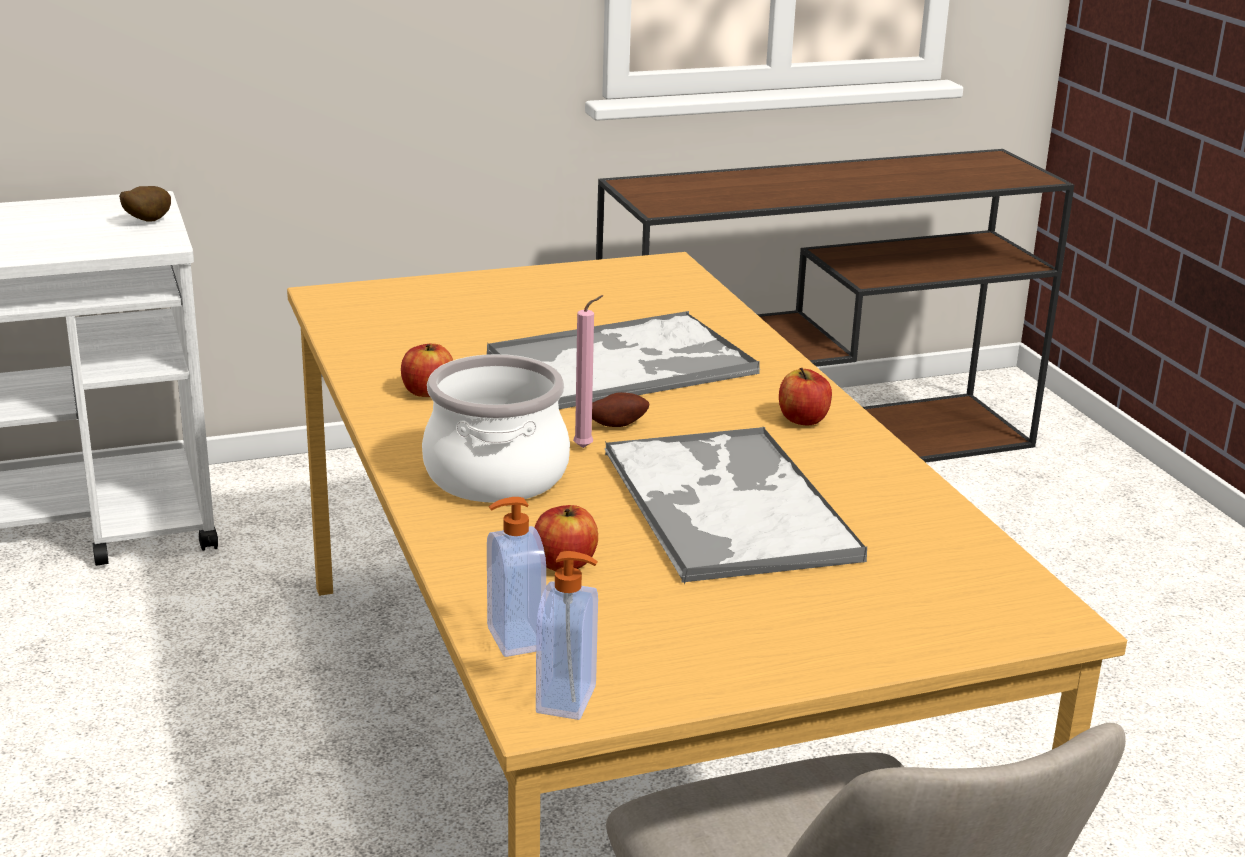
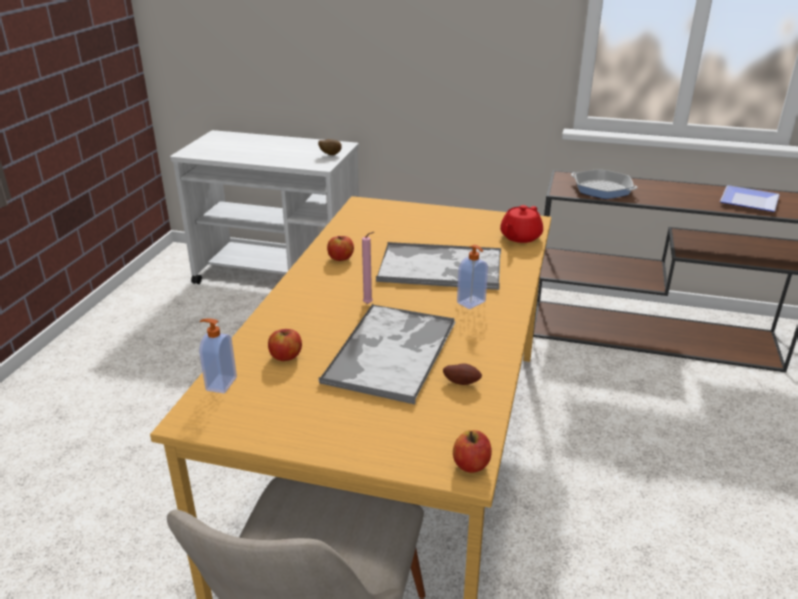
camera: 35 degrees right, 5 degrees up
(498, 475) = (315, 306): cooking pot -> none
(568, 700) = (202, 420): soap dispenser -> soap dispenser (472, 302)
(617, 424) = (398, 296): potato -> potato (462, 381)
(682, 291) = (520, 237): none -> red teapot
(716, 194) = (602, 189): none -> frying pan
(803, 419) = (487, 320): apple -> apple (471, 464)
(940, 173) = (751, 201): none -> plate

